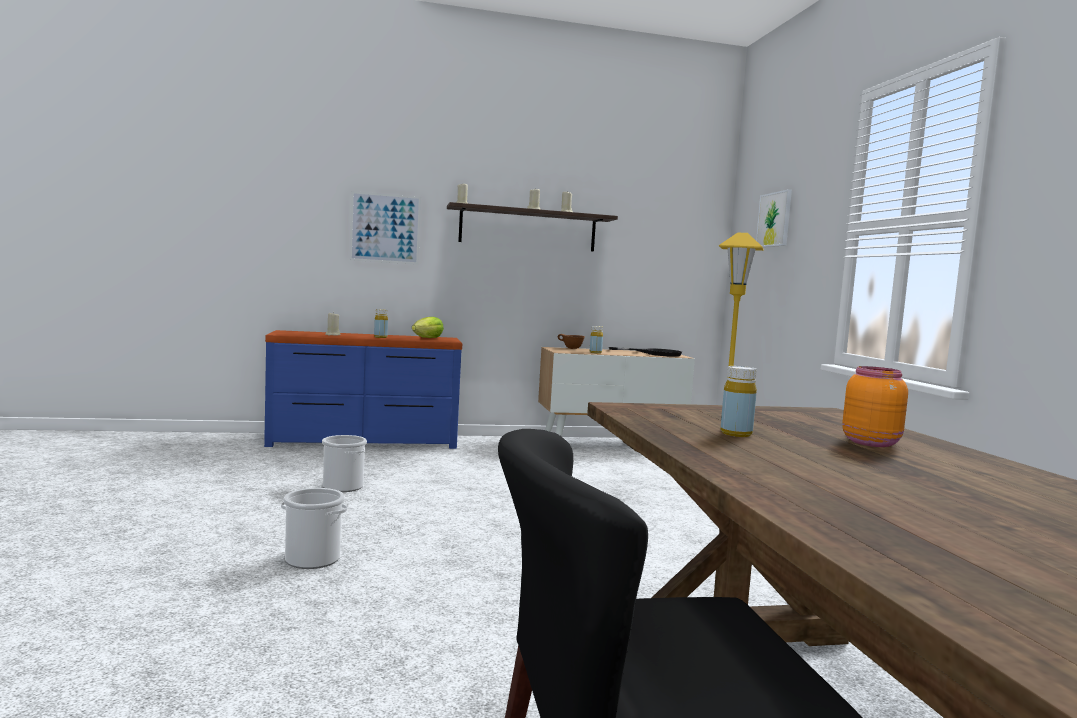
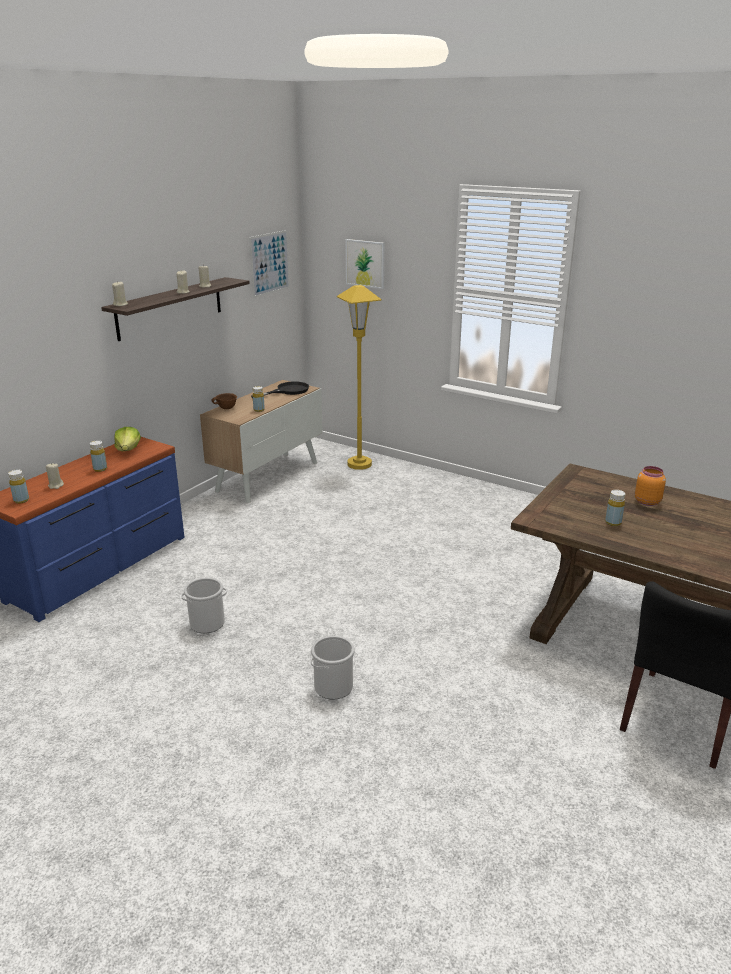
camera: 45 degrees left, 20 degrees up
(295, 333) = (21, 500): none -> yellow bottle
(385, 228) = (51, 350): picture -> picture (270, 263)

